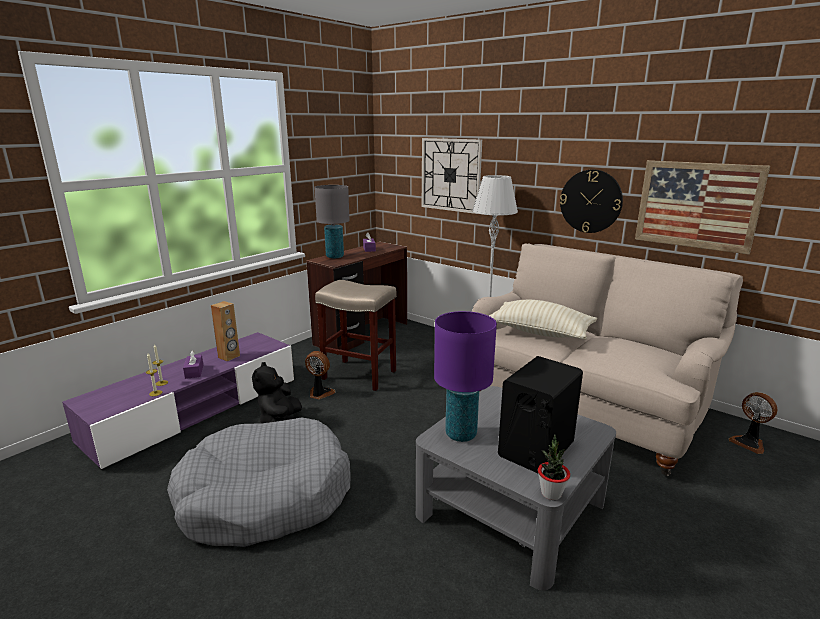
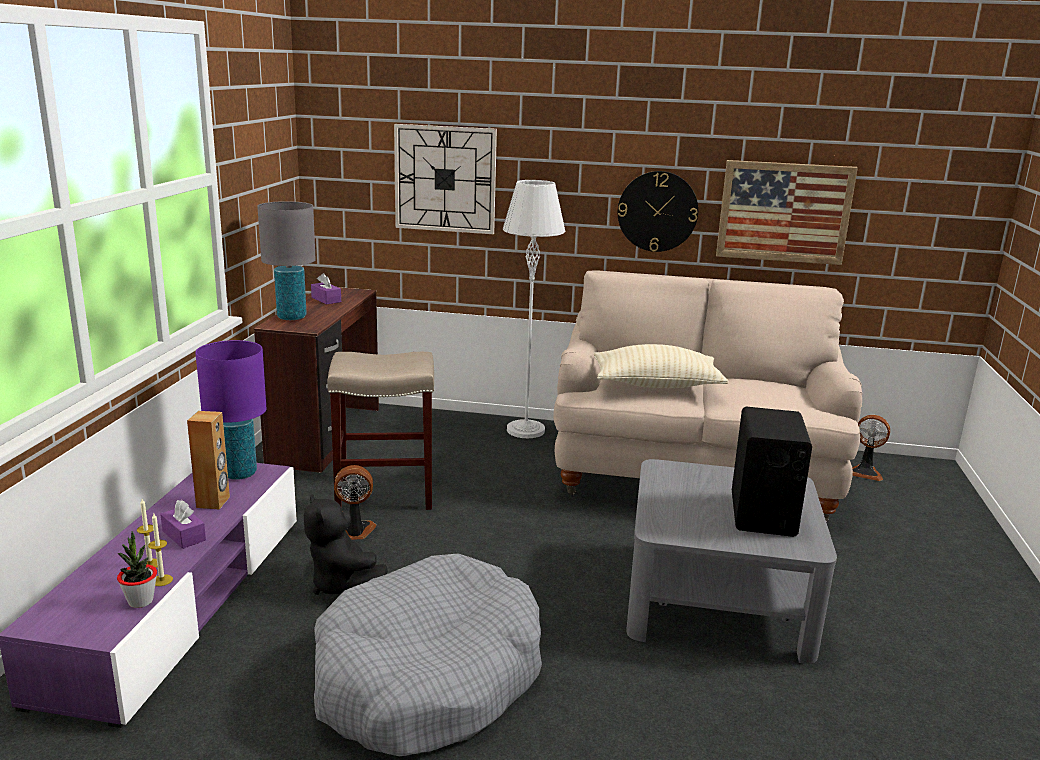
camera: 30 degrees left, 0 degrees up
(460, 434) = (676, 519): purple table lamp -> purple table lamp (239, 473)
(551, 493) = (819, 550): potted plant -> potted plant (140, 601)

